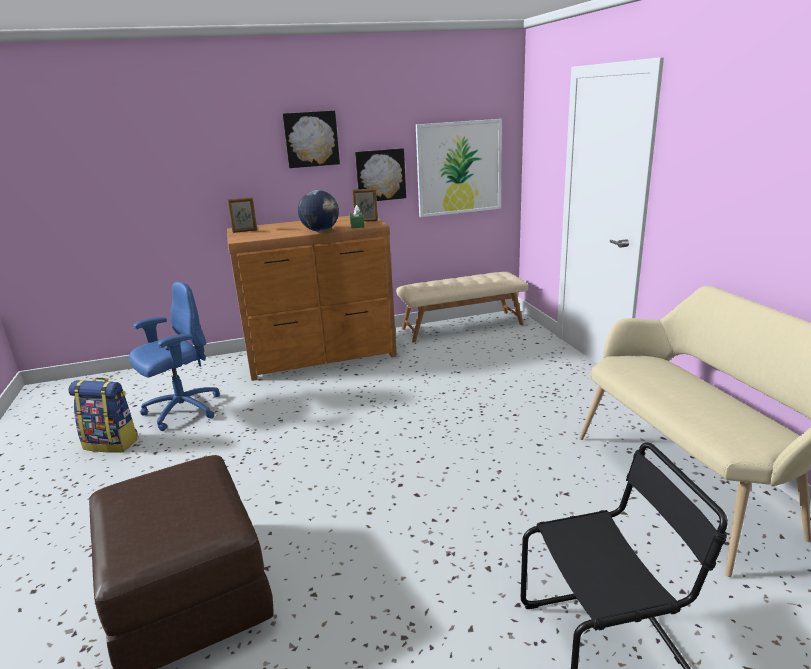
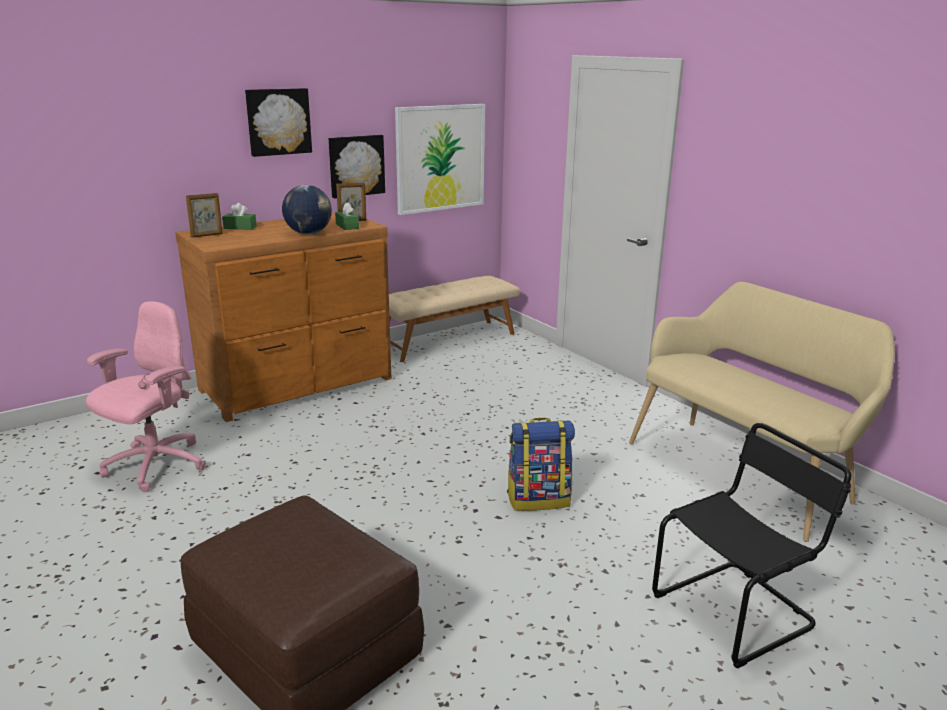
camera: 20 degrees left, 0 degrees up
(112, 443) = (83, 514): backpack -> backpack (538, 499)
(182, 410) = (155, 465): blue office chair -> pink office chair
(275, 225) = (240, 227): none -> green tissue box

